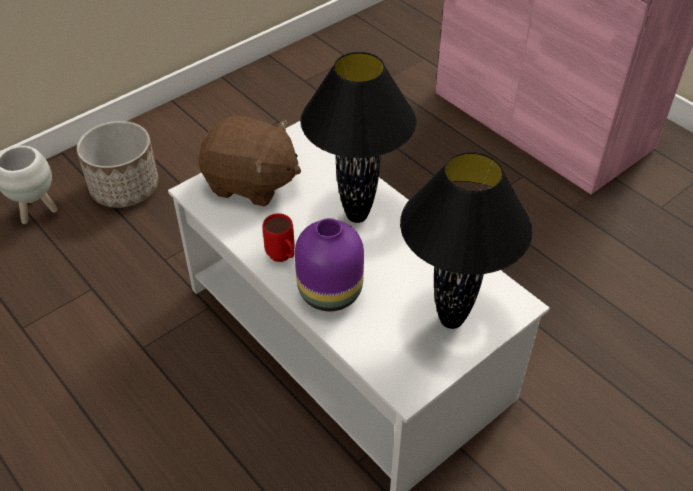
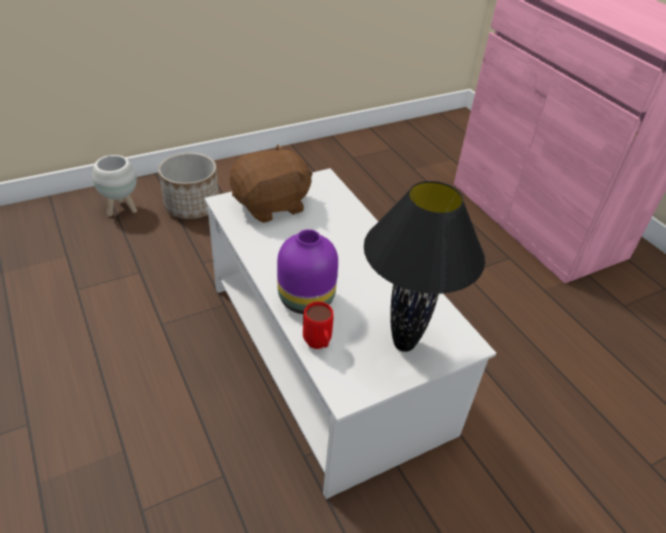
camera: 10 degrees right, 5 degrees down
(251, 183) = (271, 205): brown plush toy -> brown plush toy turned 60 degrees counterclockwise
(283, 258) = (276, 265): red mug -> red mug (318, 346)
(356, 216) = (348, 245): black table lamp -> none

